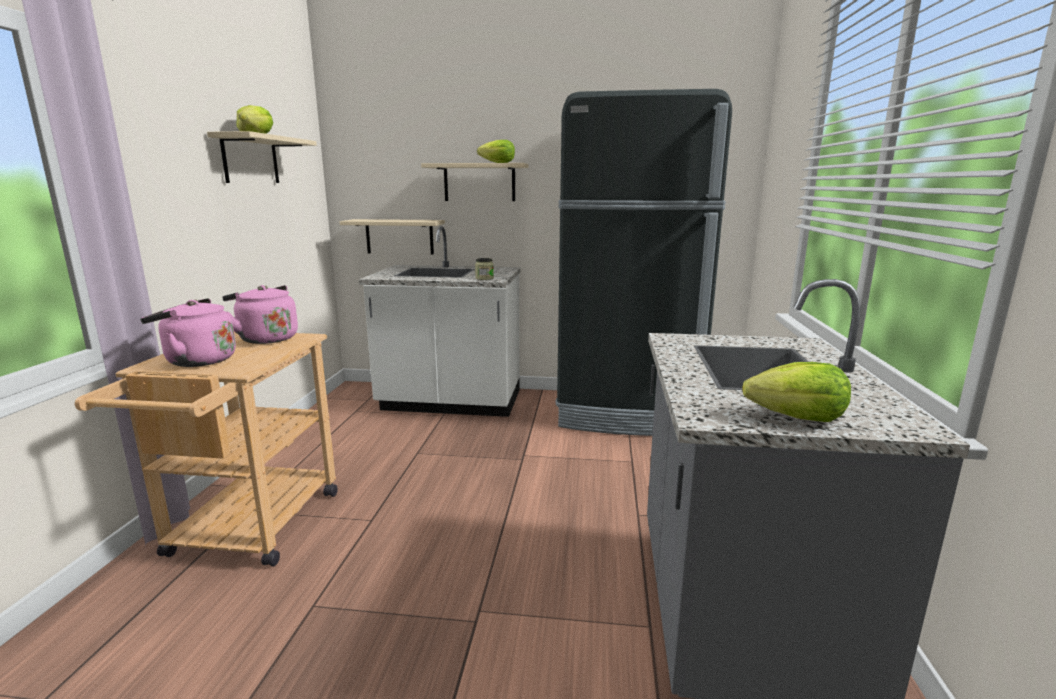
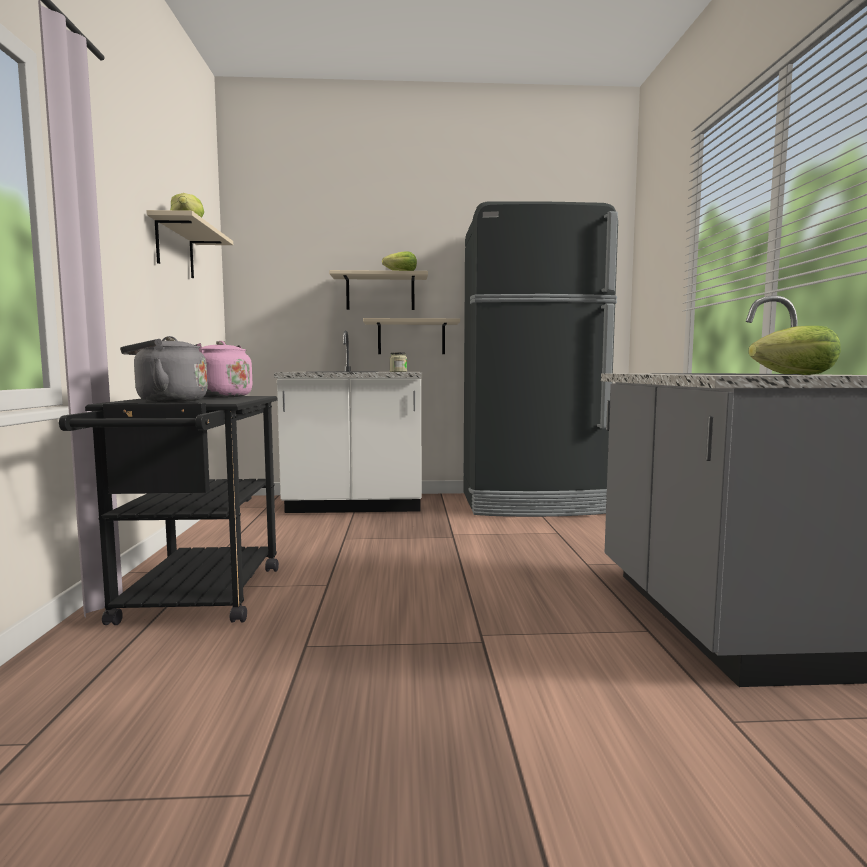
camera: 10 degrees left, 10 degrees down
(197, 361) = (167, 401): pink kettle -> grey kettle
(248, 531) = (196, 601): beige cart -> black cart
(399, 236) = (299, 344): beige shelf -> beige shelf (411, 337)

